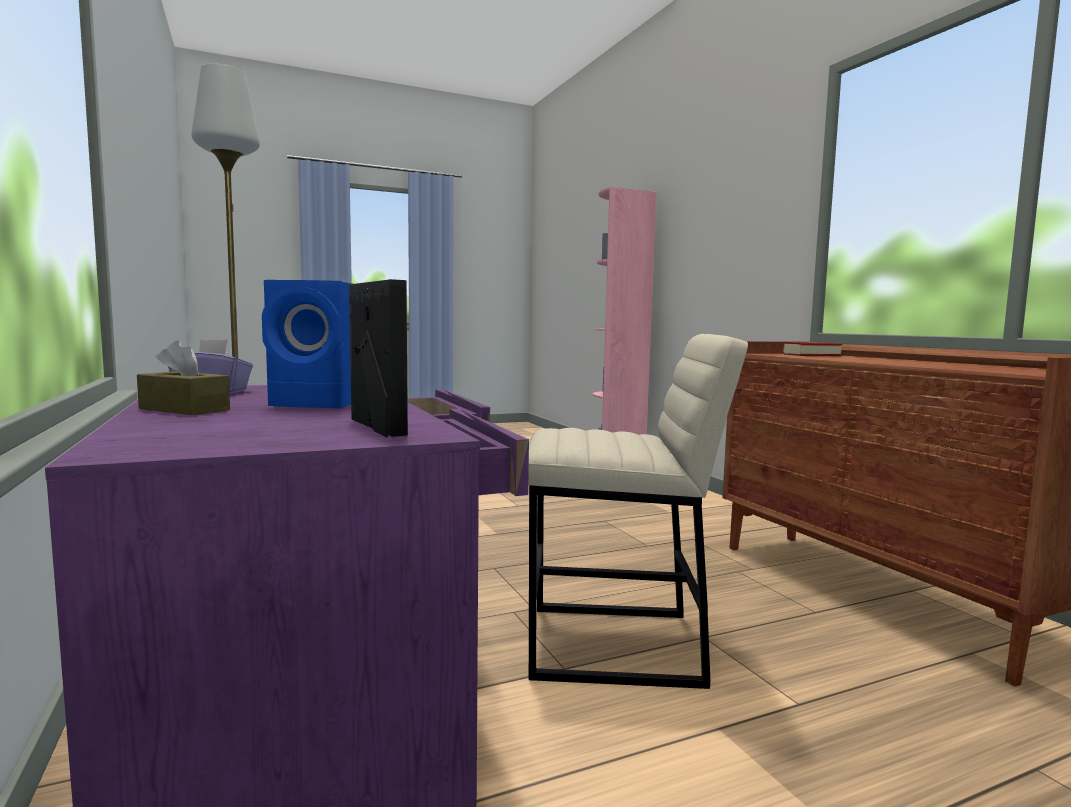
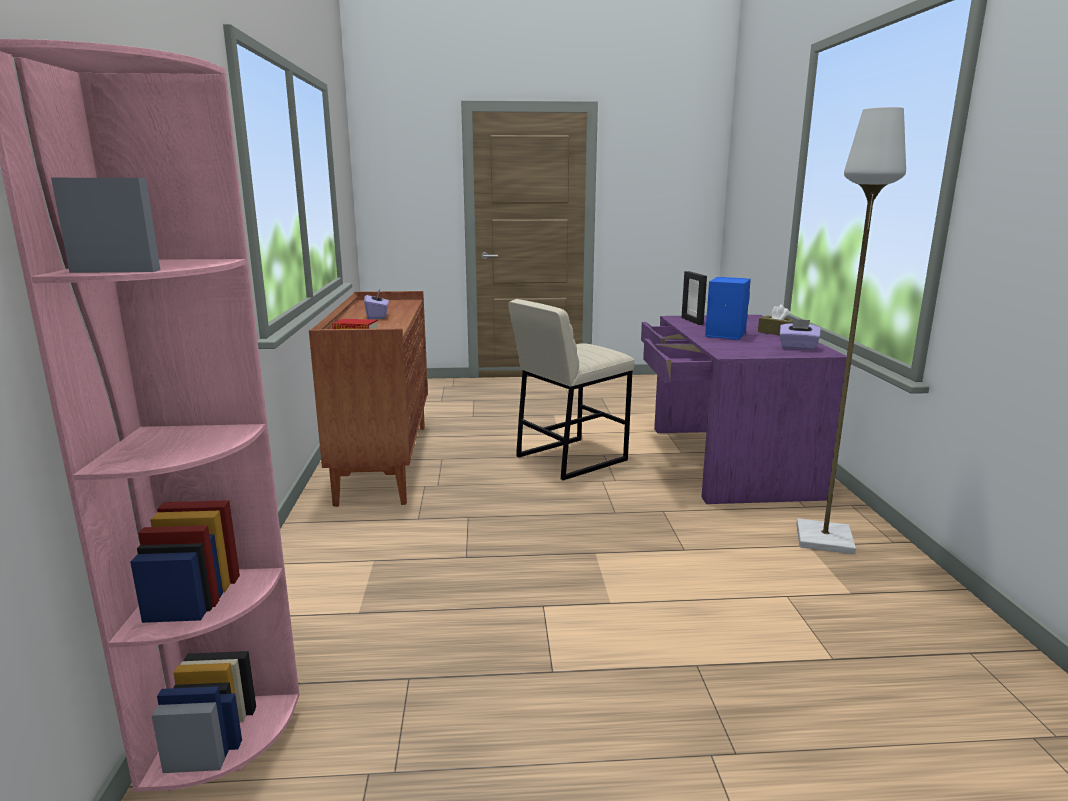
camera: 160 degrees left, 10 degrees up
(619, 644) = (569, 459): beige chair -> beige chair turned 60 degrees counterclockwise
(889, 361) = (377, 317): none -> purple tissue box

